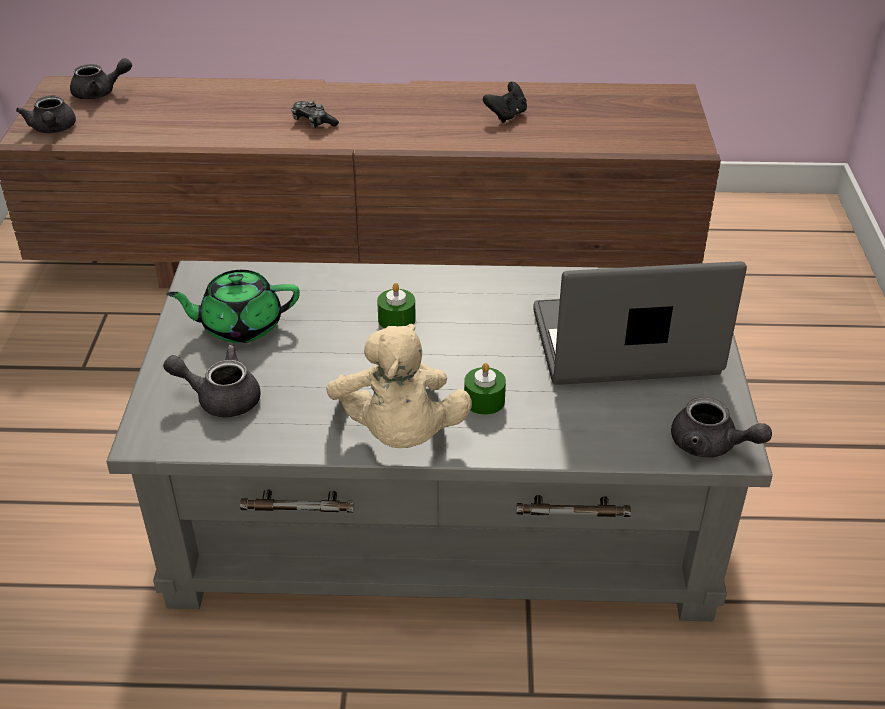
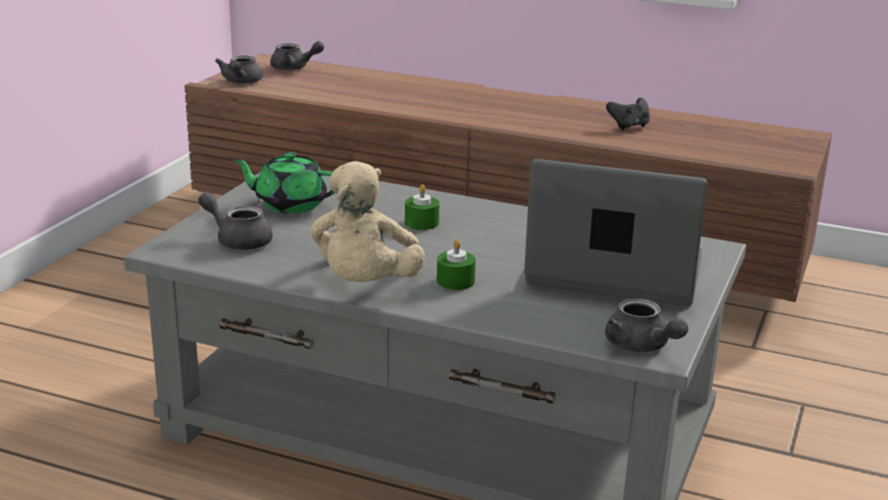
camera: 20 degrees right, 15 degrees down
(313, 122) = (453, 107): game controller -> none

